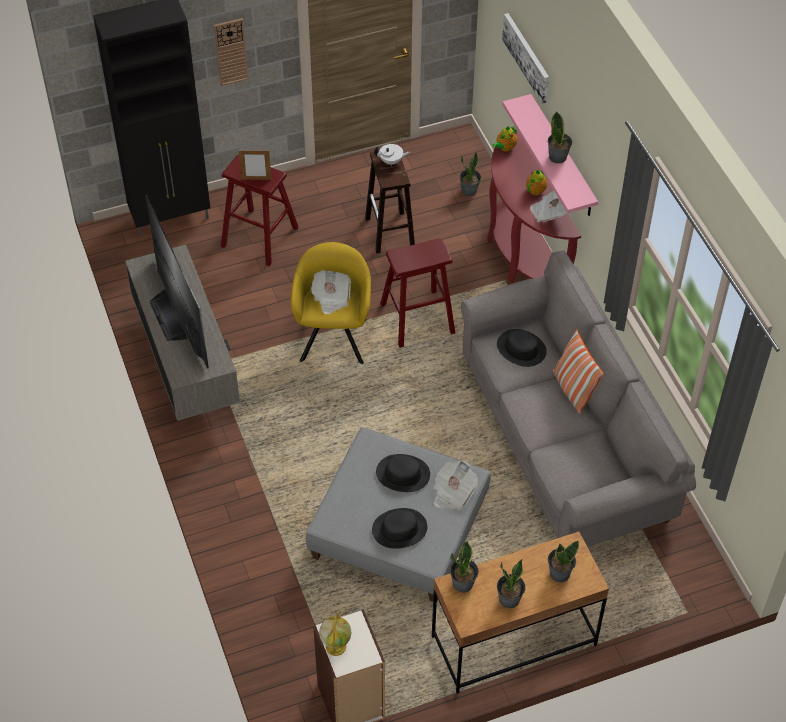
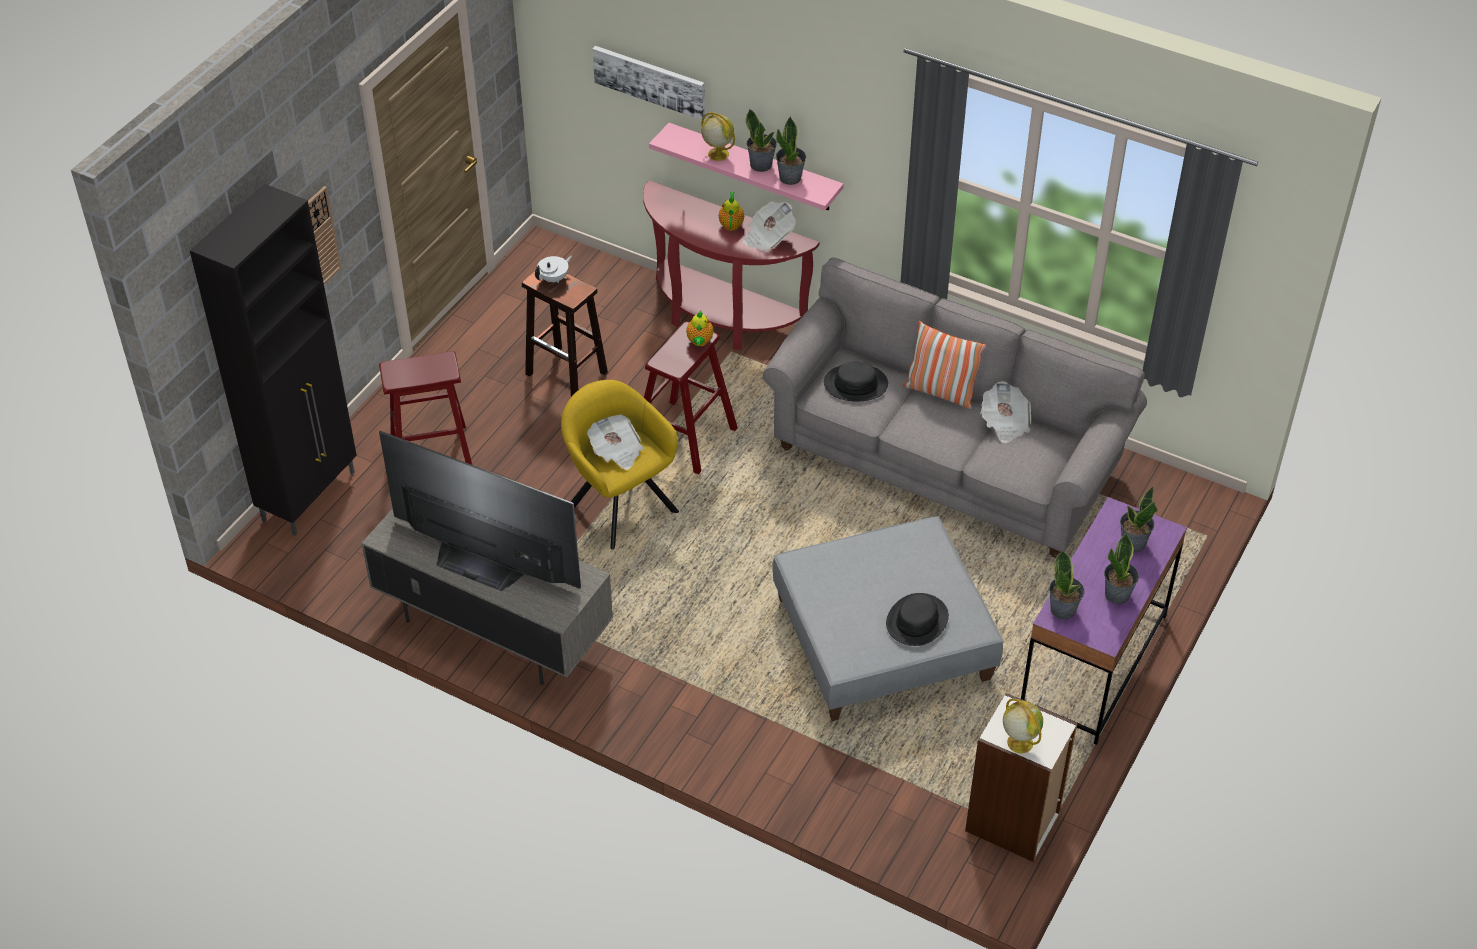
camera: 40 degrees left, 5 degrees down
(256, 179) = (429, 374): picture frame -> none
(403, 474) = (863, 570): black hat -> none
(453, 493) = (928, 556): newspaper -> newspaper (1005, 423)
(469, 190) = (604, 289): potted plant -> potted plant (790, 178)
(505, 148) = (657, 203): teapot -> teapot (699, 342)
(513, 641) = (1093, 663): brown desk -> purple desk
(538, 133) = (717, 154): none -> globe

